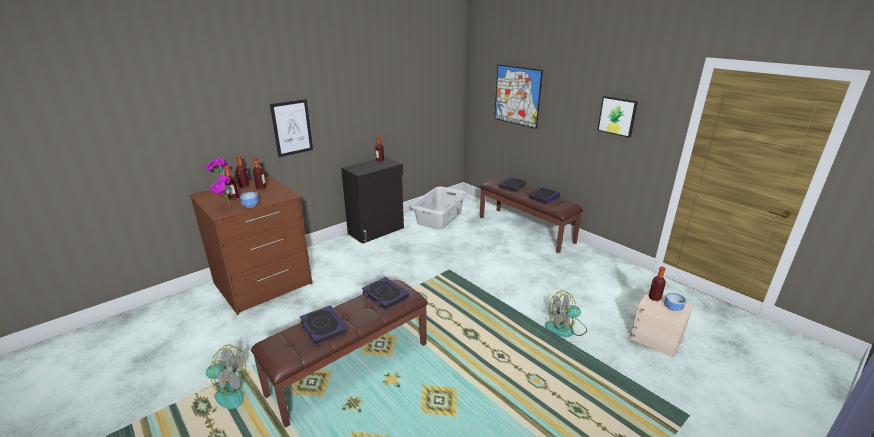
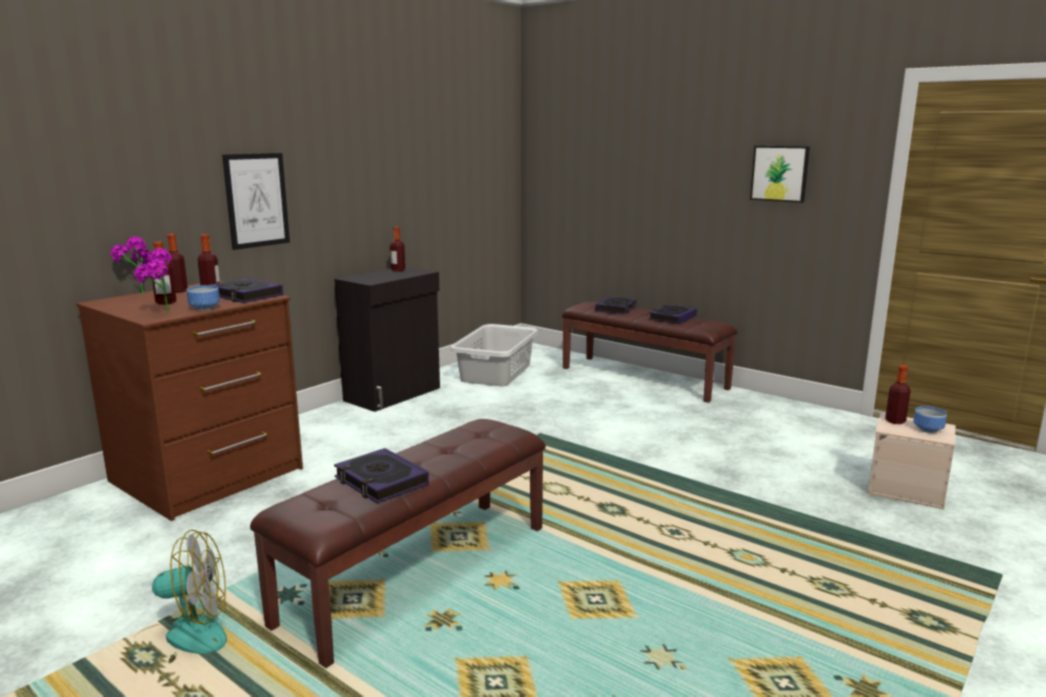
camera: 10 degrees left, 10 degrees down
(385, 296) = (473, 437): book -> book (246, 296)
(517, 96) = (612, 165): picture -> none
(566, 328) = (763, 490): fan -> none

